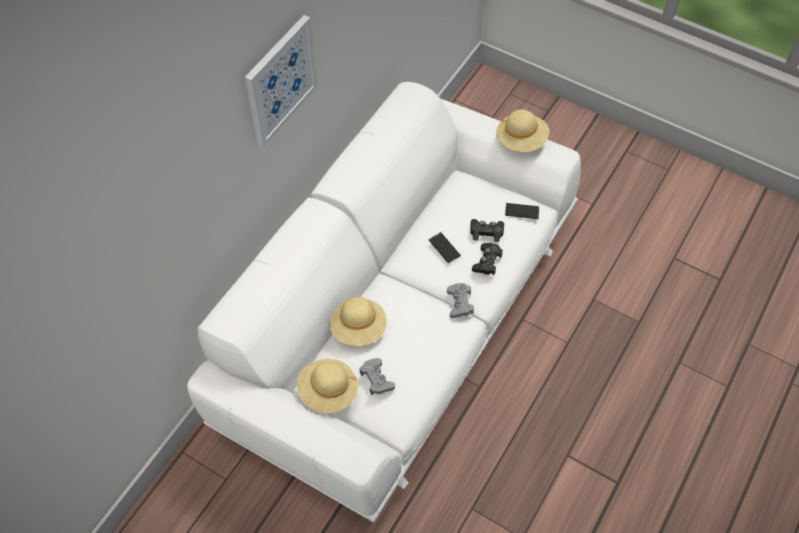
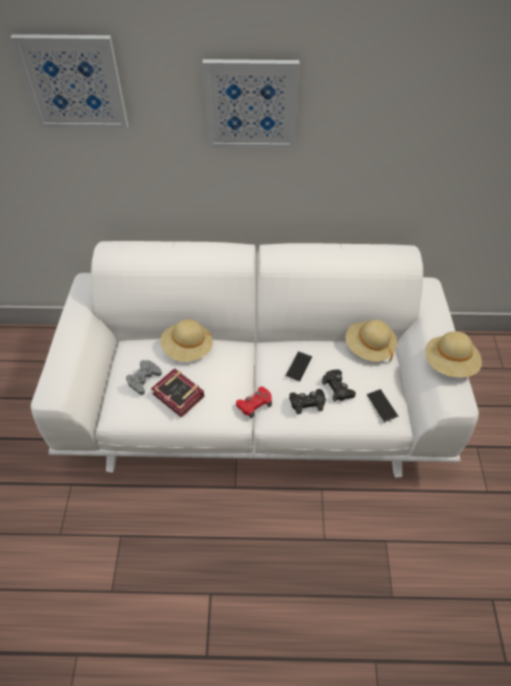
camera: 60 degrees right, 5 degrees down
(156, 194) = (73, 82): none -> picture
(328, 392) = (117, 355): beige hat -> beige hat (369, 347)
(417, 358) = (179, 397): none -> book
(459, 303) = (254, 404): grey game controller -> red game controller

